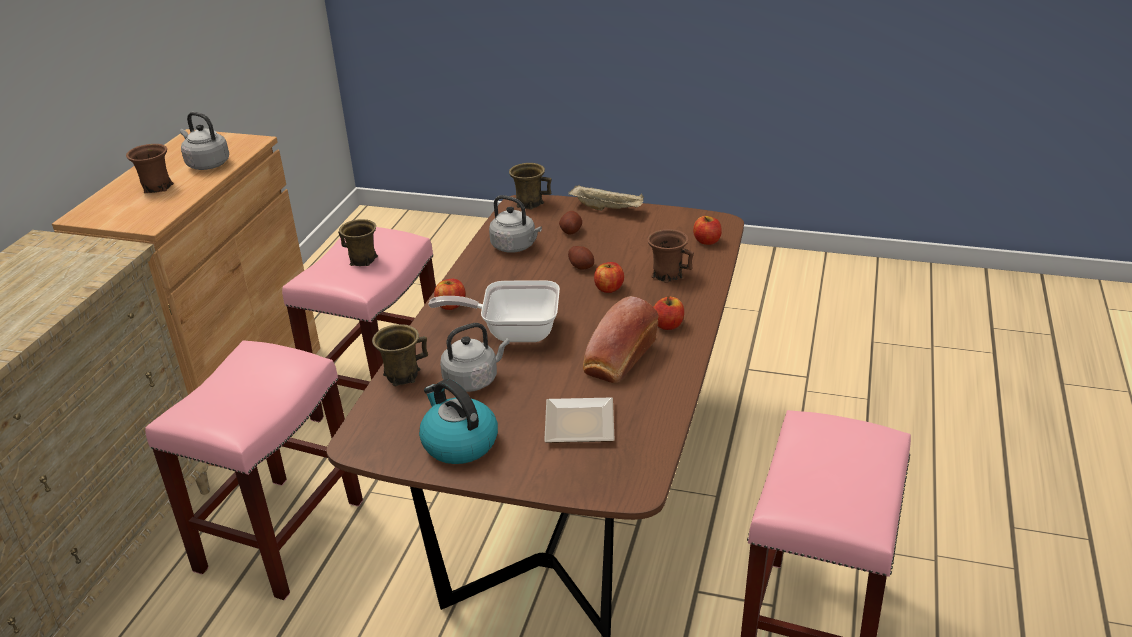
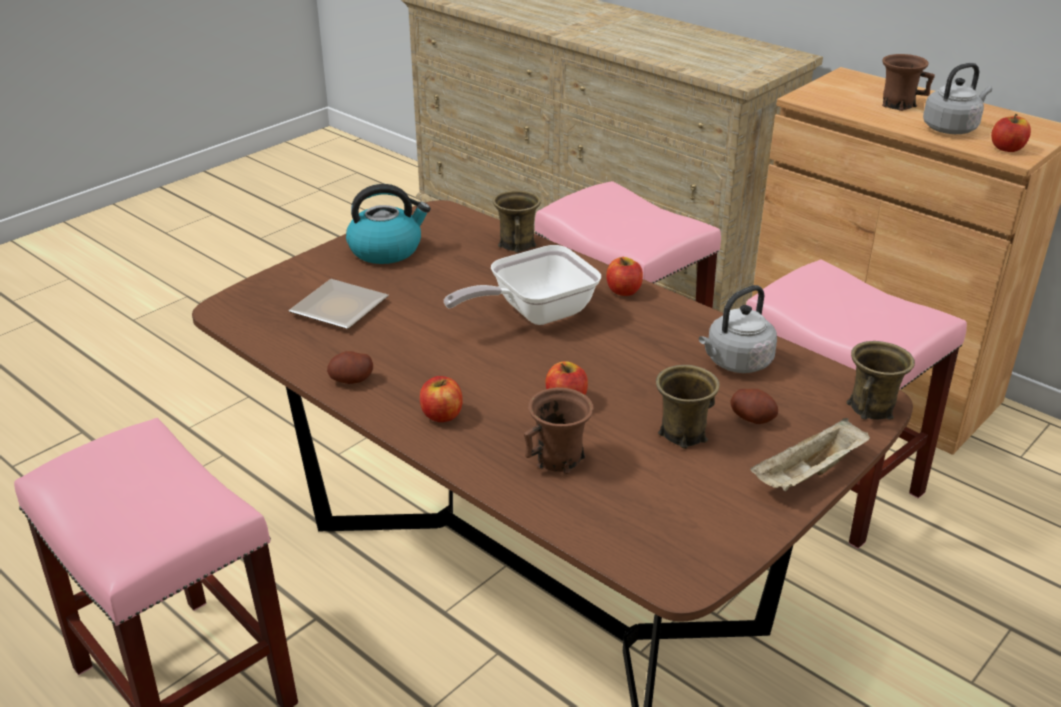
camera: 115 degrees right, 0 degrees up
(362, 260) = (846, 306): brown mug -> brown mug (682, 433)
(473, 380) = (470, 274): grey kettle -> none
(513, 331) = (534, 313): frying pan -> frying pan turned 150 degrees counterclockwise
(581, 266) = (641, 397): potato -> potato (351, 380)
(618, 359) = (413, 360): bread -> none
(707, 241) = (625, 535): apple -> apple (1007, 148)

